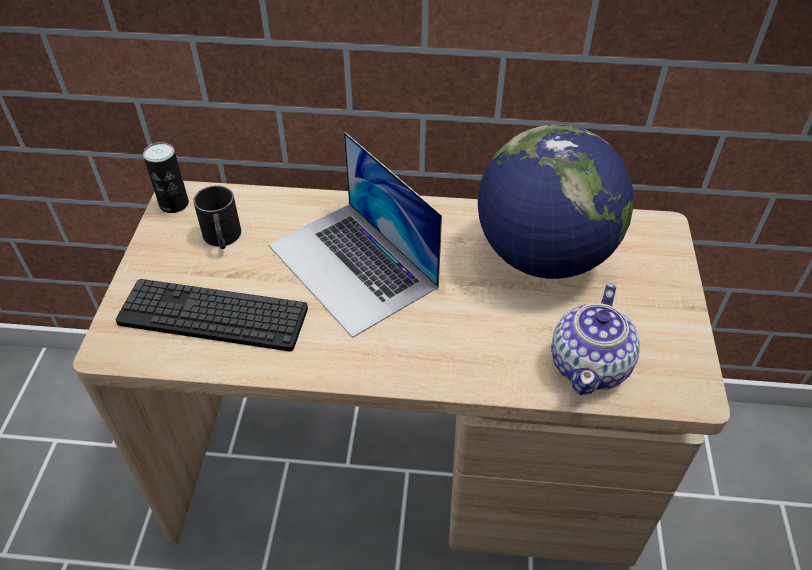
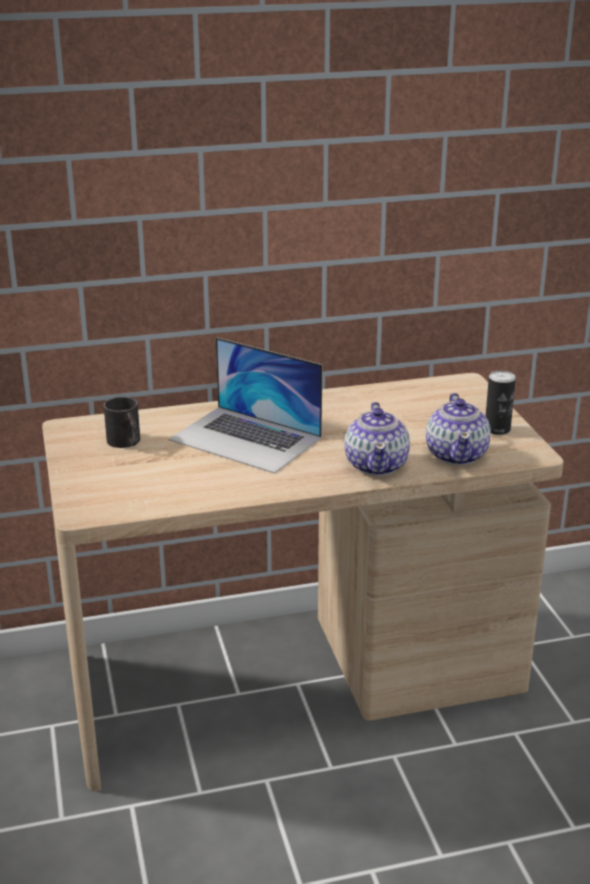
camera: 20 degrees left, 20 degrees down
(174, 204) = (67, 431): can -> can (497, 429)
(213, 316) = (154, 482): keyboard -> none
(480, 356) = (377, 465): none -> teapot
(543, 256) = (389, 409): globe -> none

